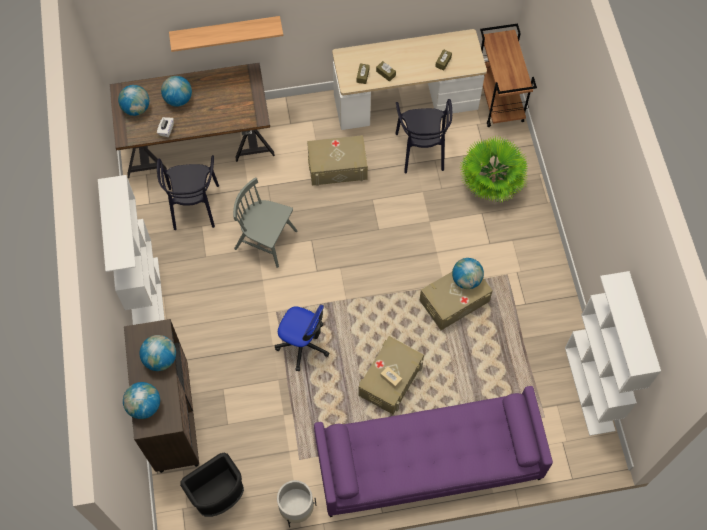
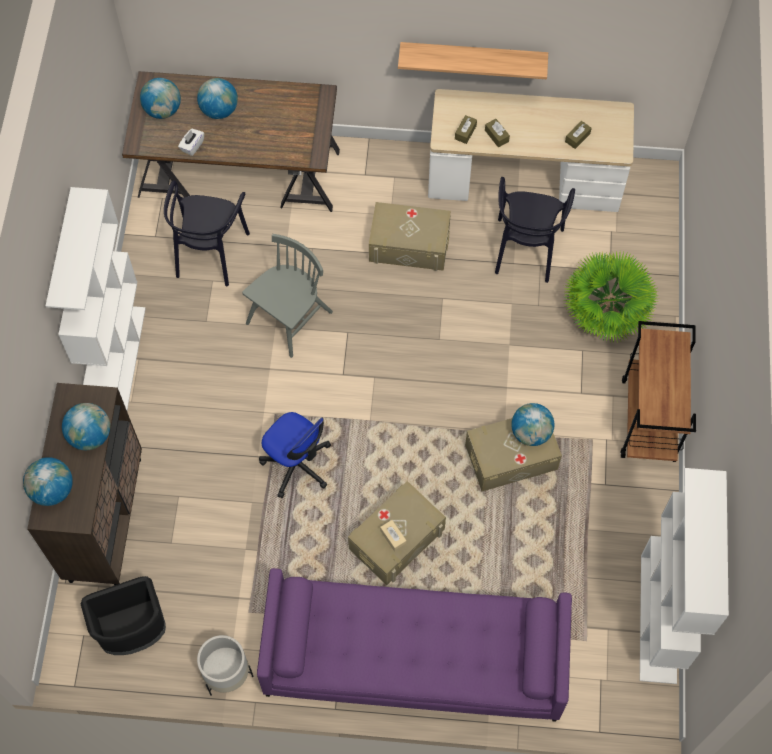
camera: 15 degrees right, 0 degrees up
(225, 31) = (296, 34): shelf -> shelf (473, 57)
(266, 240) = (289, 318): grey chair -> grey chair turned 90 degrees clockwise
(499, 100) = (650, 207): brown cart -> brown cart (649, 420)

